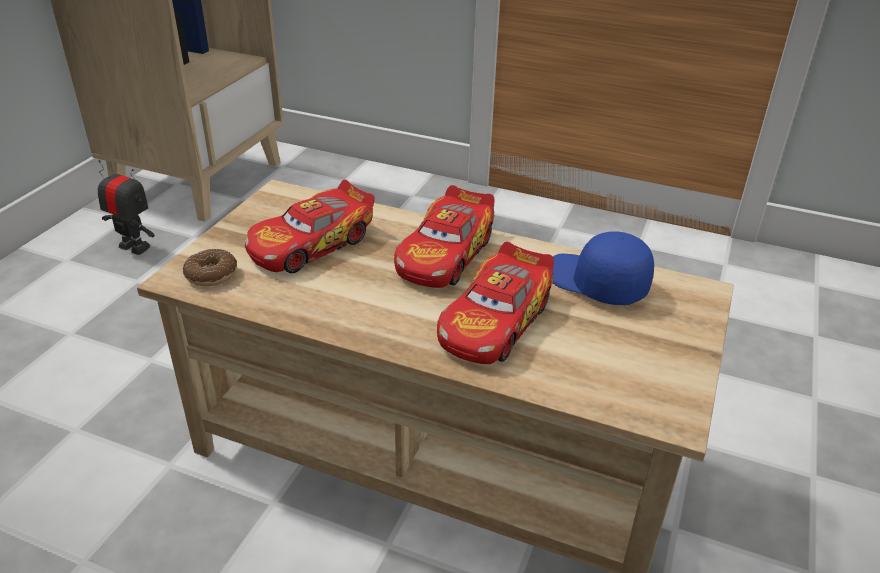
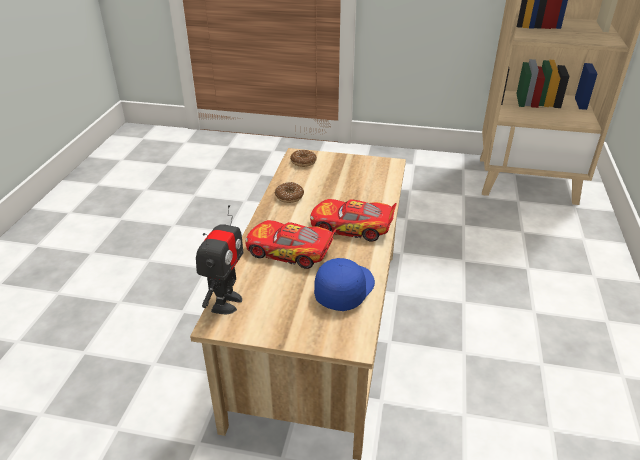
camera: 80 degrees right, 0 degrees up
(134, 247) = (439, 180): toy robot -> toy robot (226, 302)
(312, 244) = (342, 183): toy car -> none
(327, 305) = (289, 197): none -> donut

